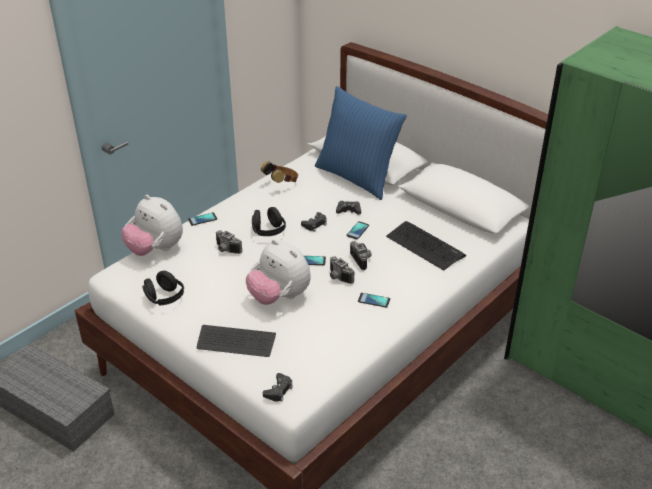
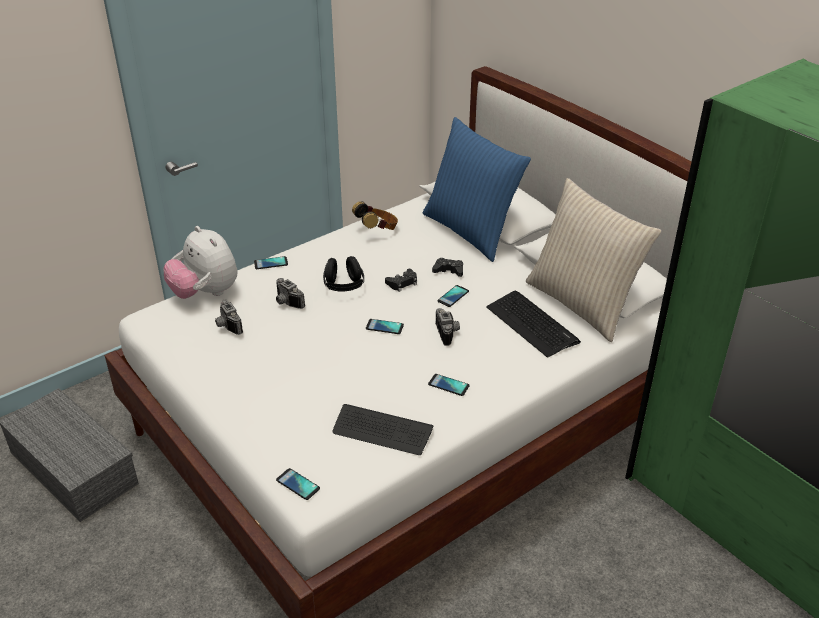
camera: 10 degrees right, 0 degrees up
(165, 298) = (197, 353): black headphones -> none
(236, 342) = (264, 417): keyboard -> keyboard (382, 431)
(278, 390) = (298, 484): black game controller -> phone
(279, 297) = (334, 367): plush toy -> none
(338, 278) = (412, 352): camera -> camera (227, 326)
(459, 226) = (582, 304): none -> beige pillow

